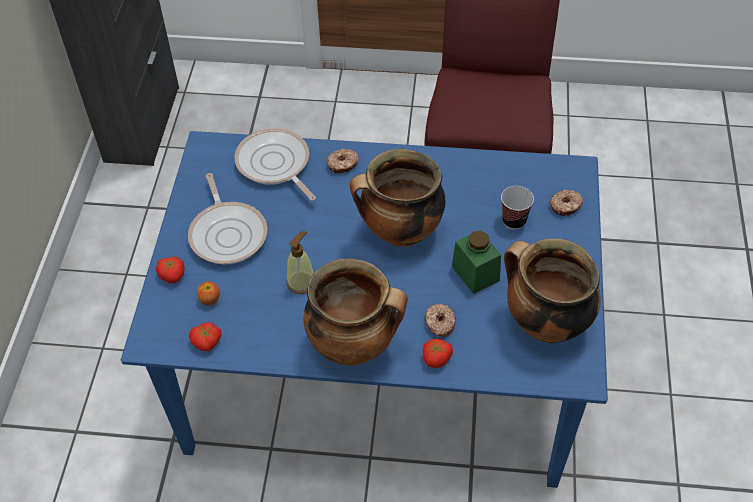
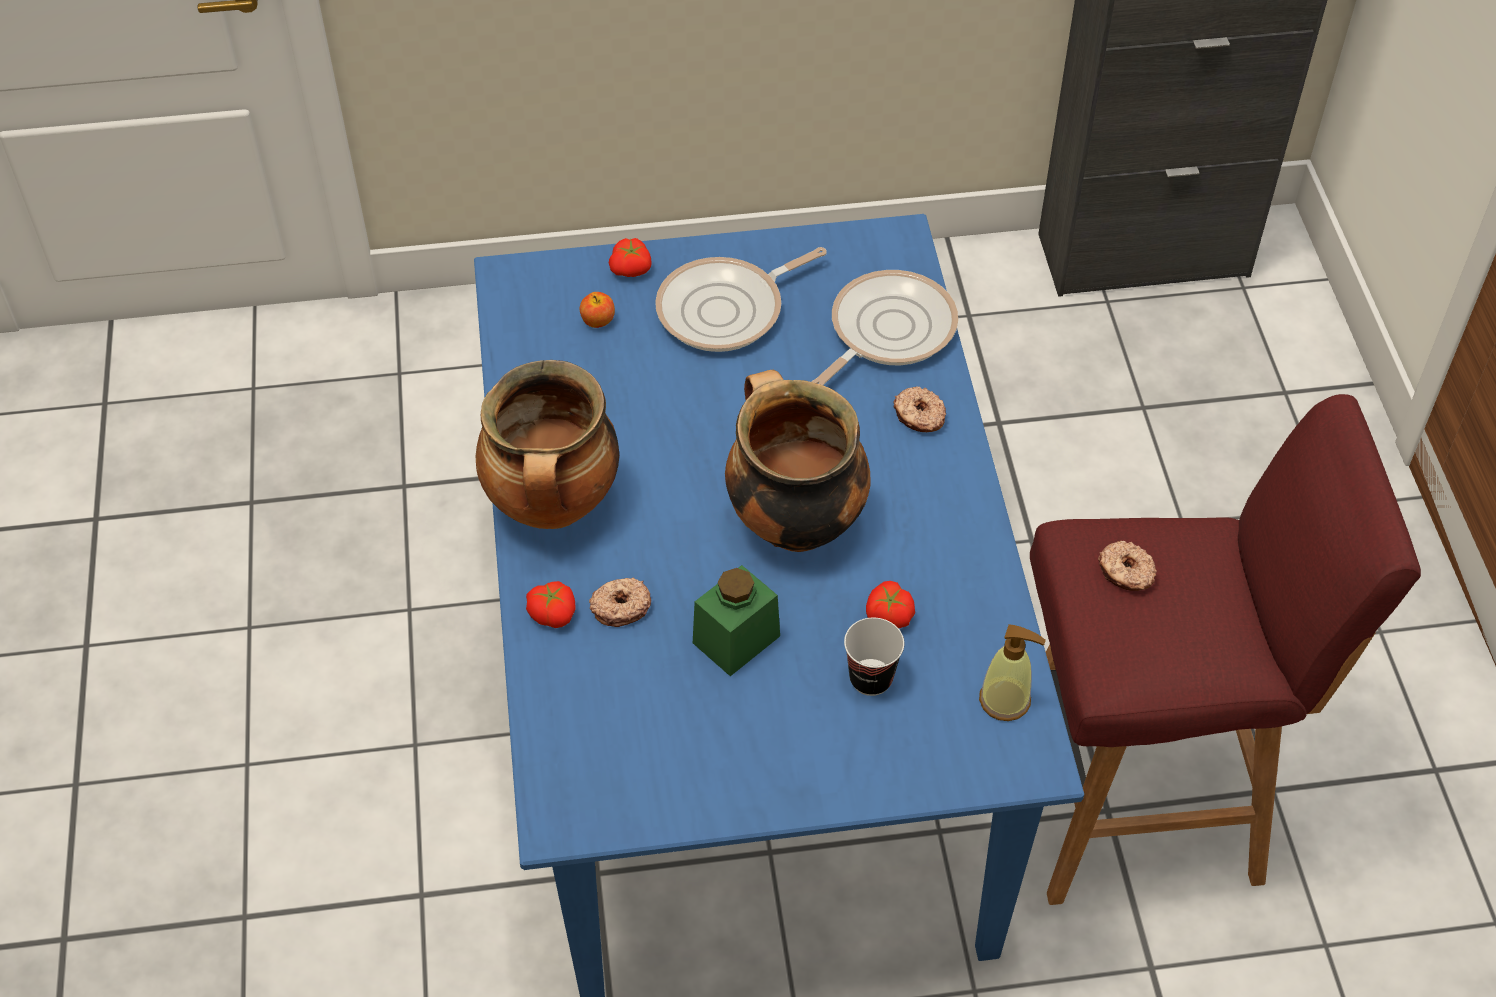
camera: 75 degrees right, 0 degrees up
(207, 342) = (521, 337): tomato -> tomato (888, 616)
(301, 282) = (656, 417): soap dispenser -> soap dispenser (1005, 700)
(544, 324) = (654, 753): cooking pot -> none
(566, 206) = (933, 755): donut -> donut (1125, 573)

